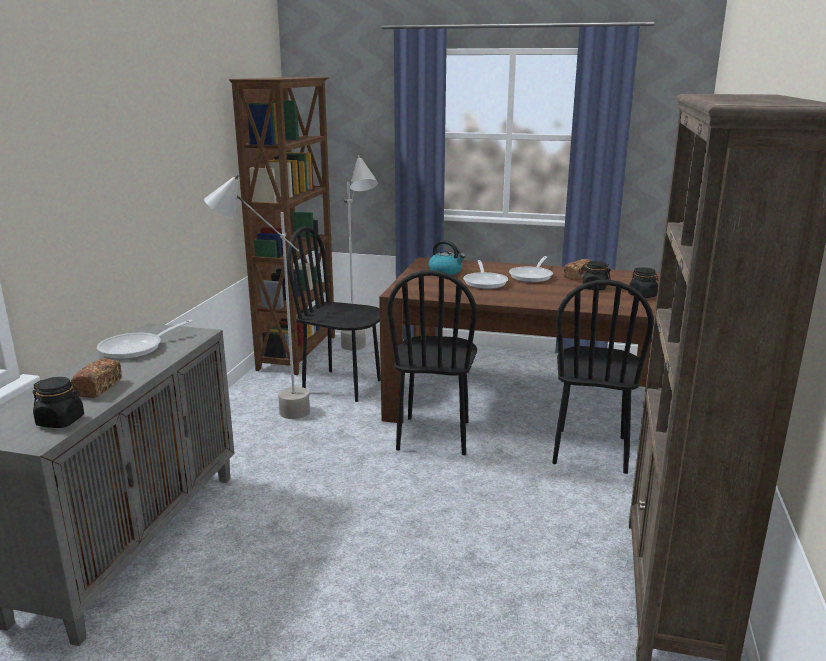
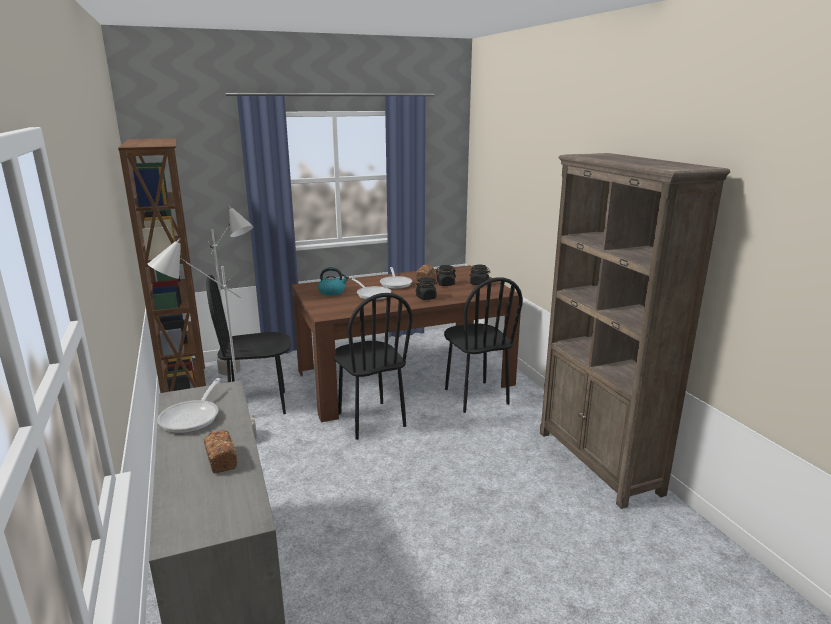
camera: 35 degrees left, 0 degrees up
(61, 421) = (240, 497): black jar -> black jar (426, 297)

